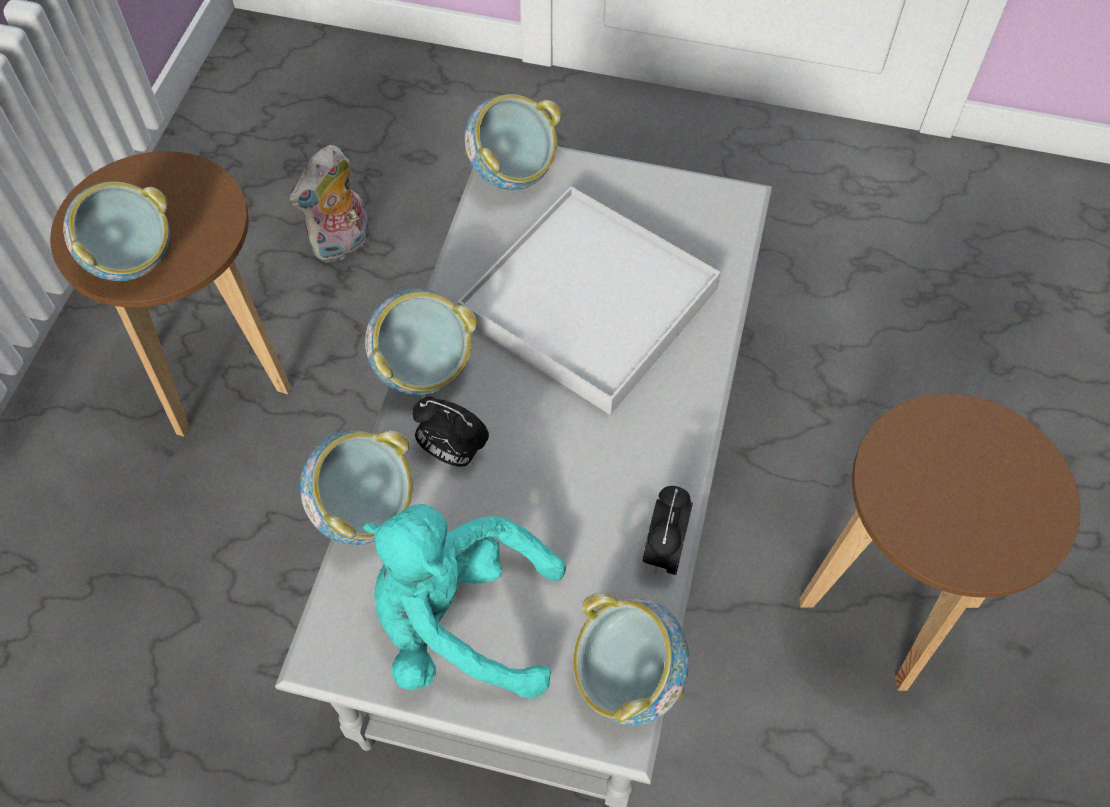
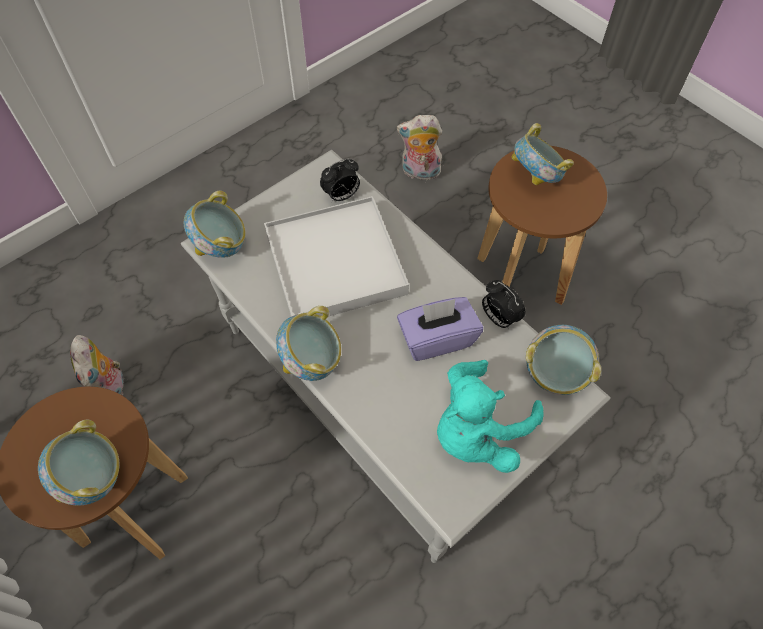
camera: 55 degrees left, 0 degrees up
(365, 511) = (378, 440): bowl -> bowl (536, 177)
(452, 452) = (374, 377): alarm clock -> alarm clock (341, 196)
(567, 490) = (436, 338): none -> purple tissue box
(950, 355) = (419, 173): none -> plush toy

